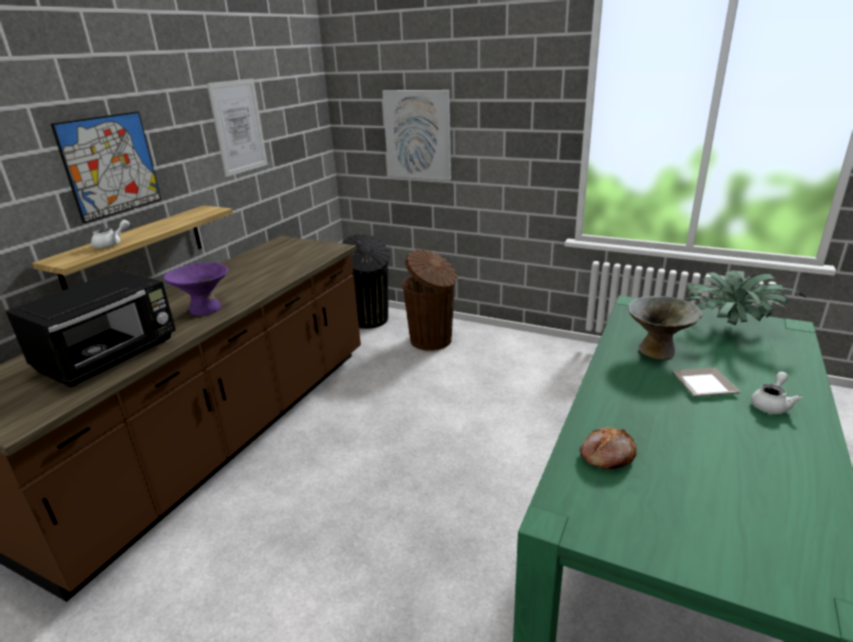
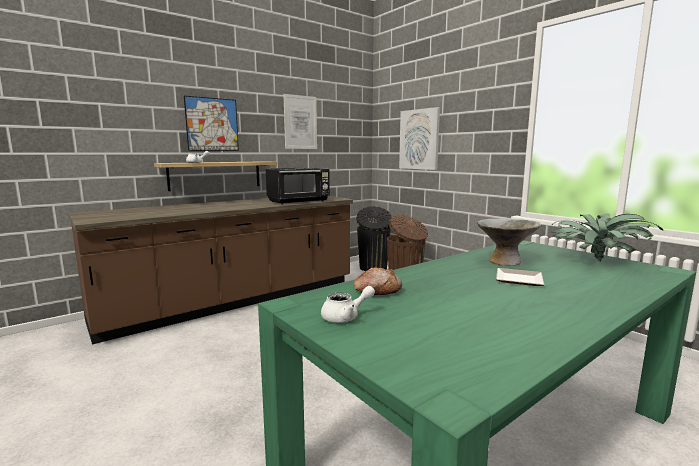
camera: 25 degrees right, 15 degrees down
(111, 356) = (163, 212): black microwave -> black microwave (299, 201)
(205, 309) = (232, 206): purple bowl -> none
(771, 404) = (569, 297): white teapot -> white teapot (345, 317)

